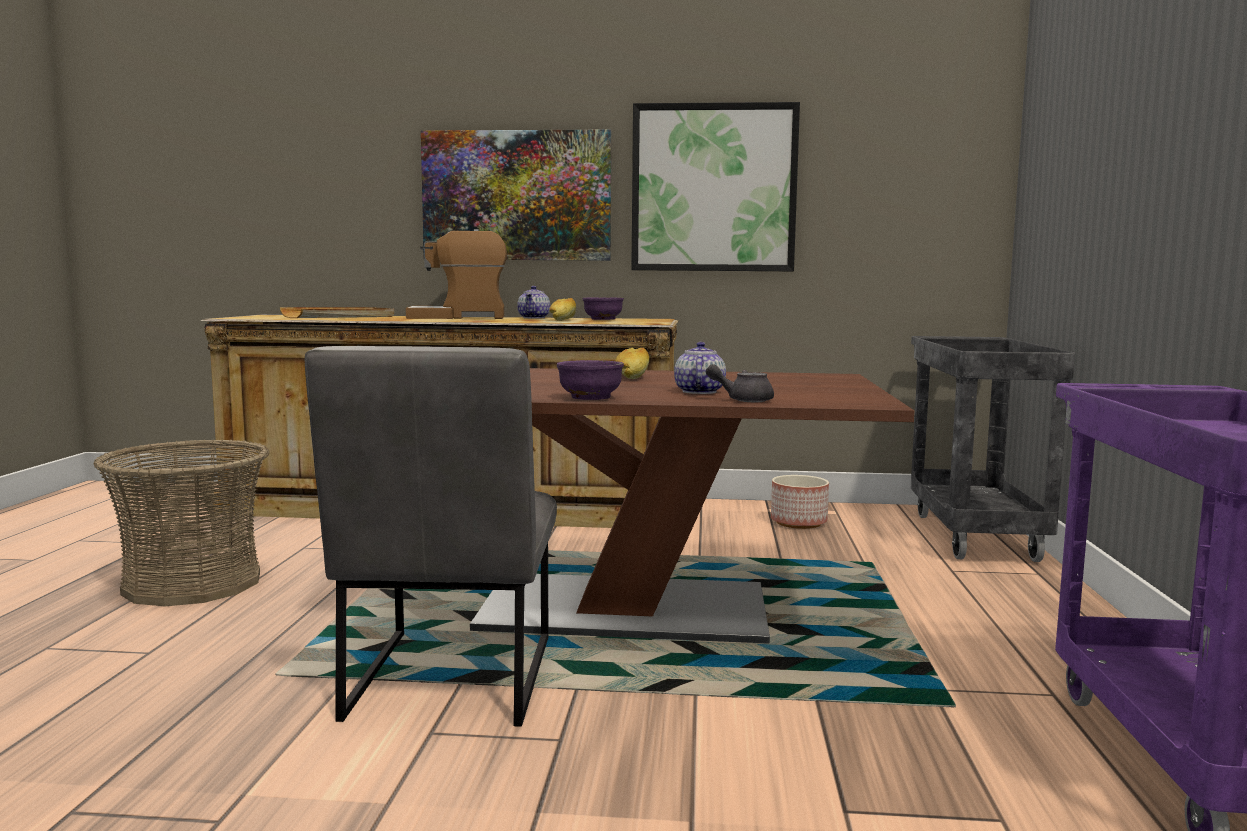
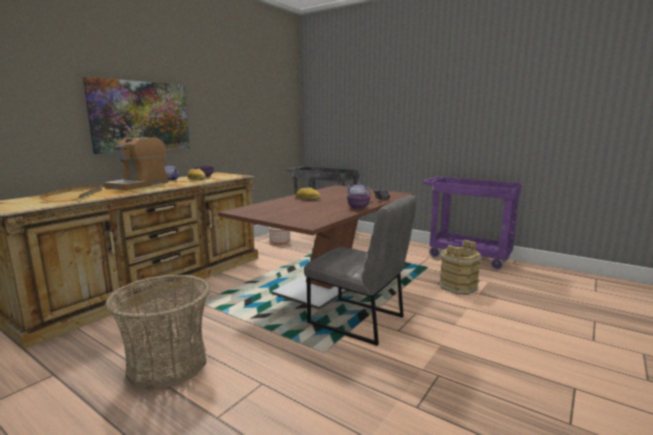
camera: 60 degrees left, 5 degrees up
(713, 188) = (223, 114): picture -> none
(851, 782) = (458, 287): none -> brown bucket

